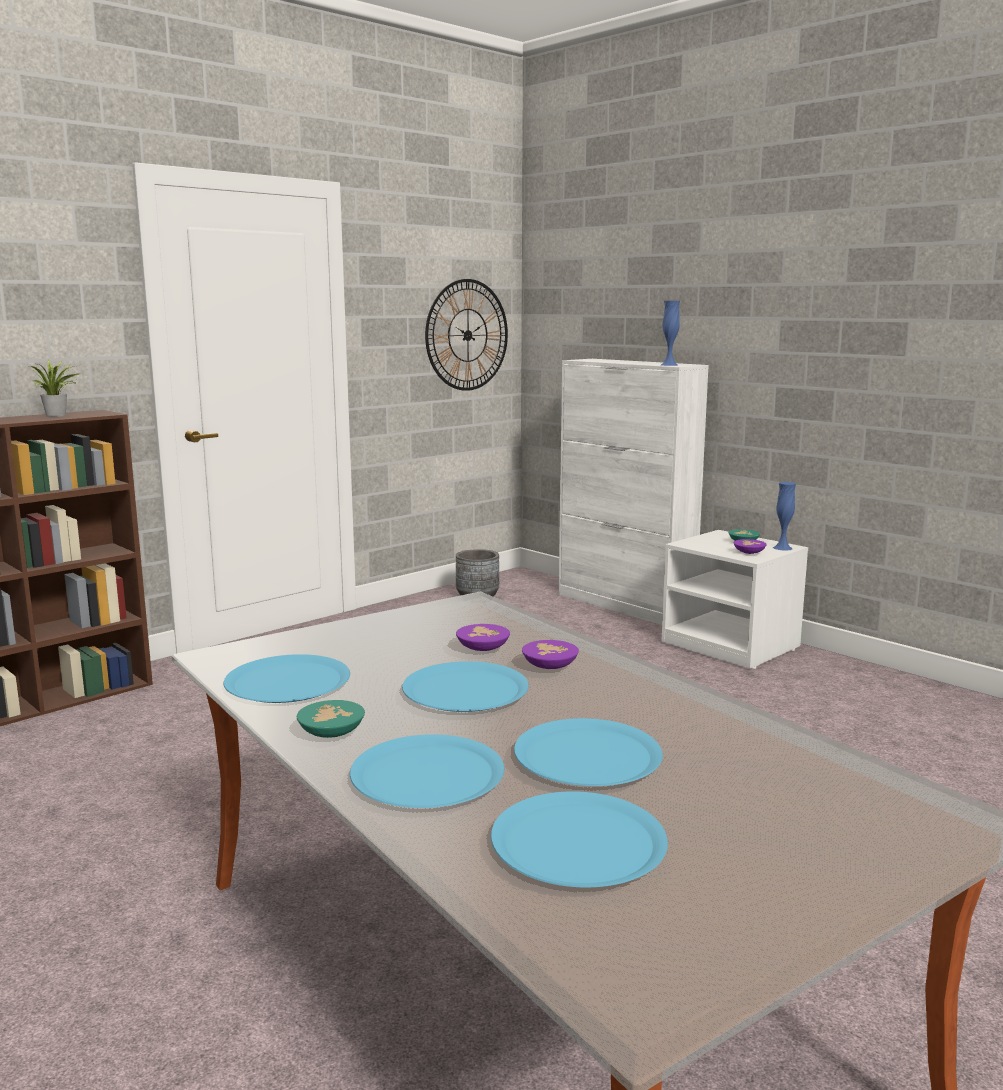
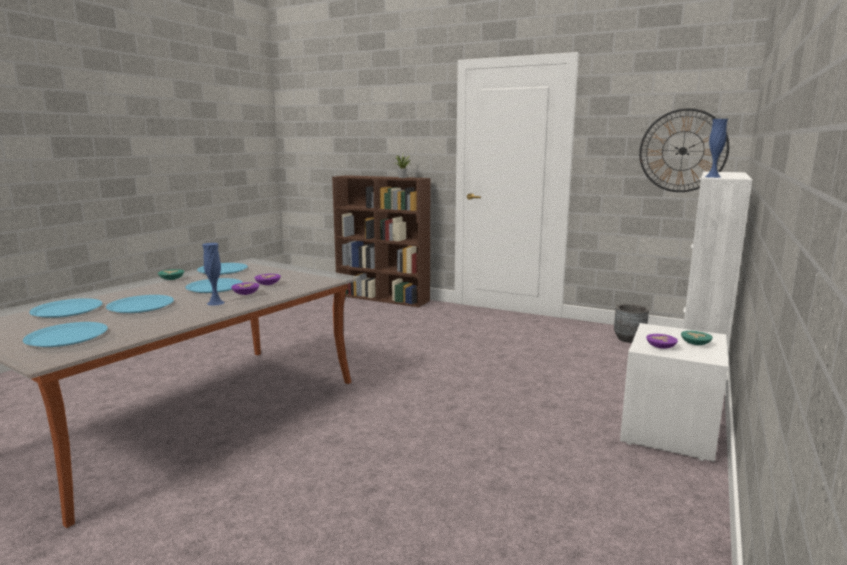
camera: 70 degrees right, 0 degrees up
(427, 774) = (131, 291): blue plate -> blue plate (67, 336)
(782, 548) = (702, 357): blue vase -> blue vase (215, 303)

